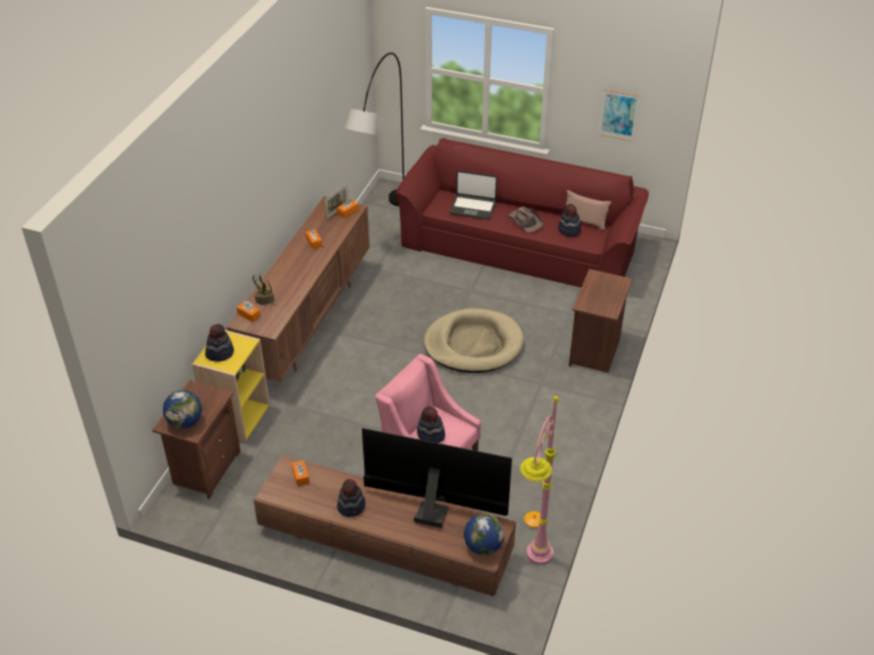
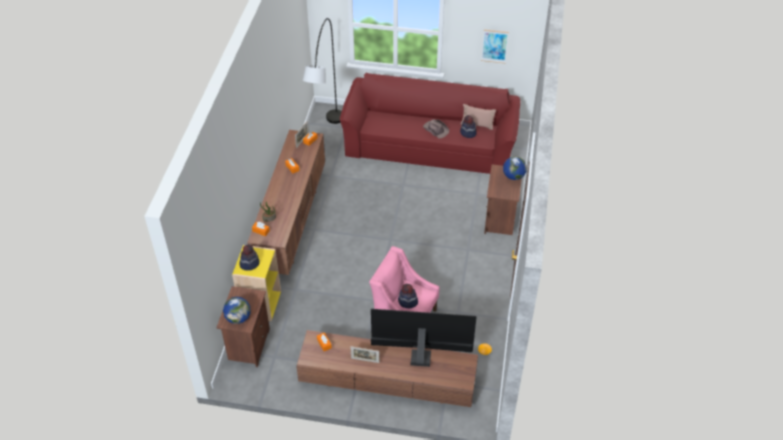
camera: 10 degrees left, 5 degrees up
(351, 506) = (365, 360): hat -> picture frame
(473, 207) = (396, 123): laptop -> none
(473, 345) = (414, 226): beige dog bed -> none
(483, 546) = (460, 375): globe -> globe (513, 176)
(532, 572) = (491, 385): pink floor lamp -> none

